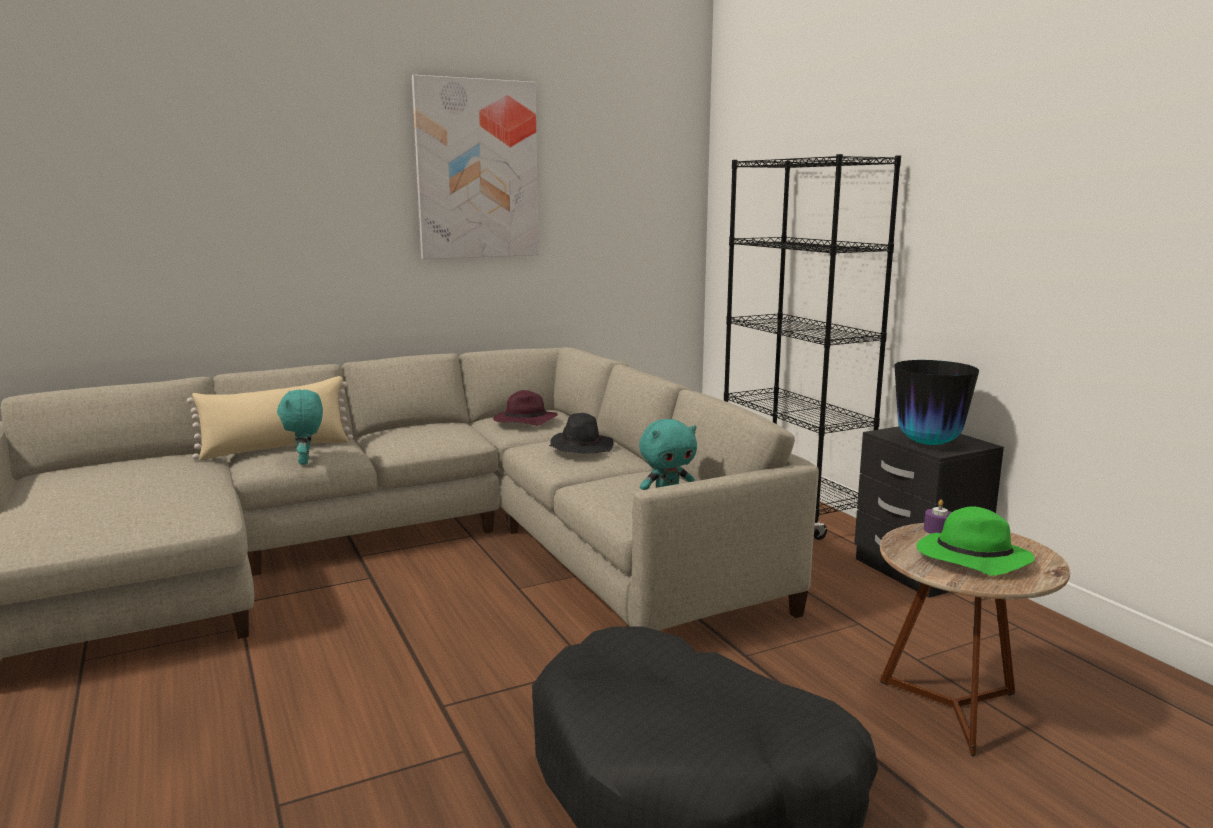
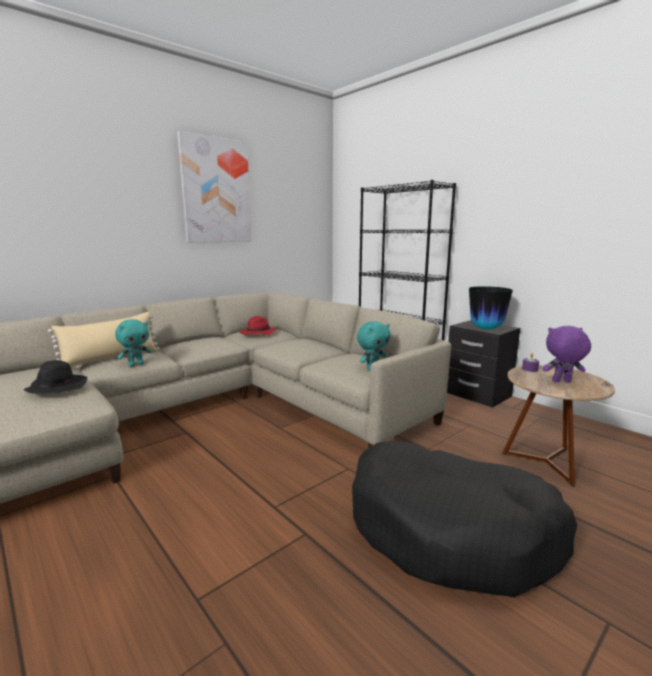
camera: 15 degrees left, 0 degrees up
(306, 461) = (136, 365): turquoise plush toy -> turquoise plush toy turned 105 degrees counterclockwise
(524, 422) = (258, 334): purple hat -> red hat
(580, 447) = (301, 344): black hat -> black hat (57, 387)
(971, 559) = (561, 382): green hat -> purple plush toy

